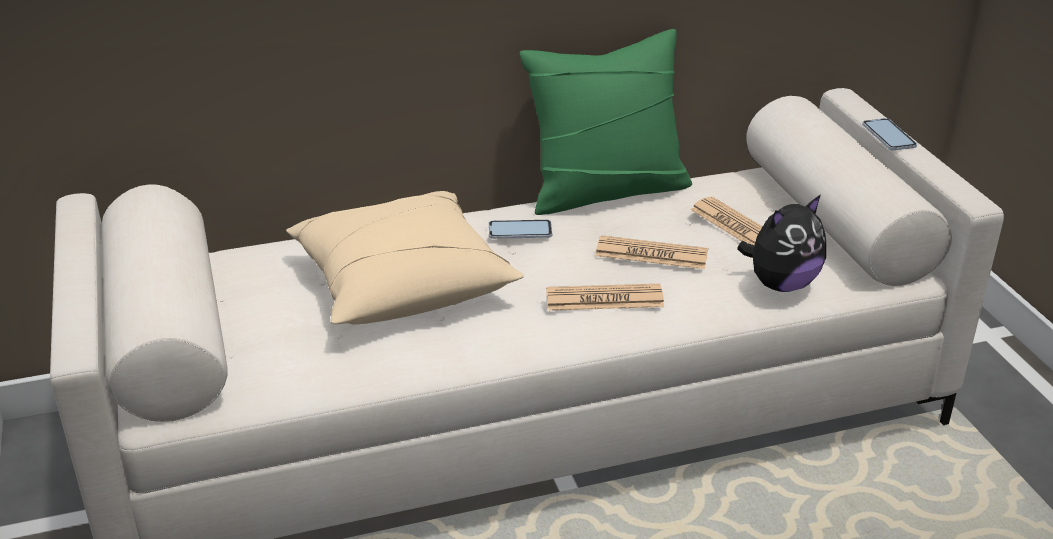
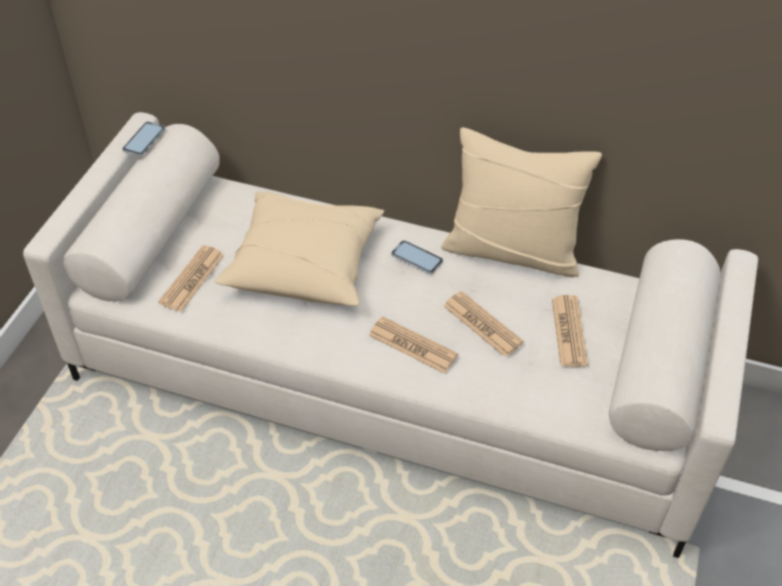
camera: 35 degrees right, 15 degrees up
(281, 348) = (192, 279): none -> newspaper
(606, 191) = (512, 251): green pillow -> beige pillow
(781, 284) = (547, 398): plush toy -> none
(888, 135) = (727, 320): phone -> phone (144, 139)

